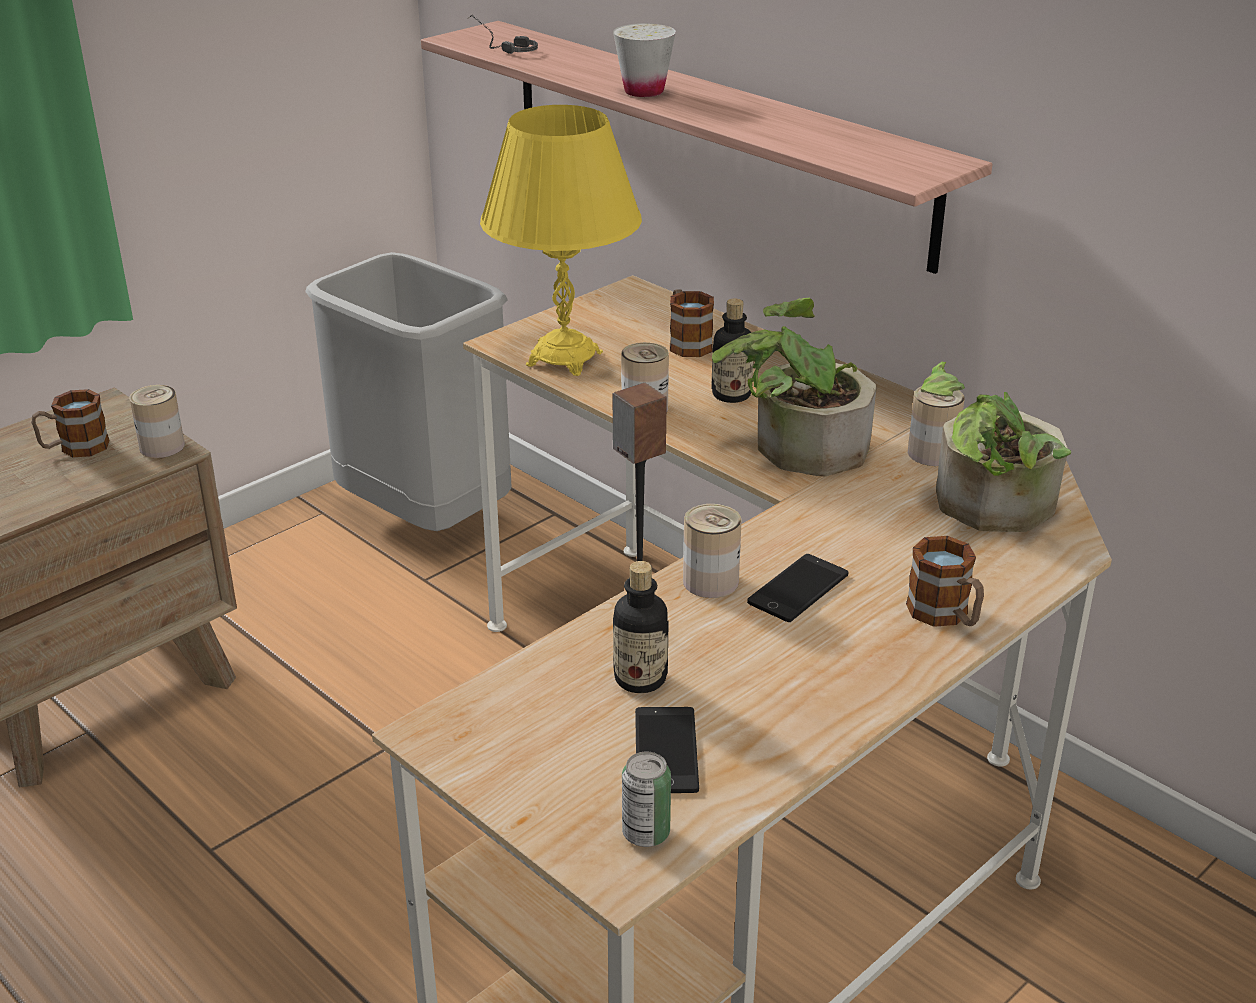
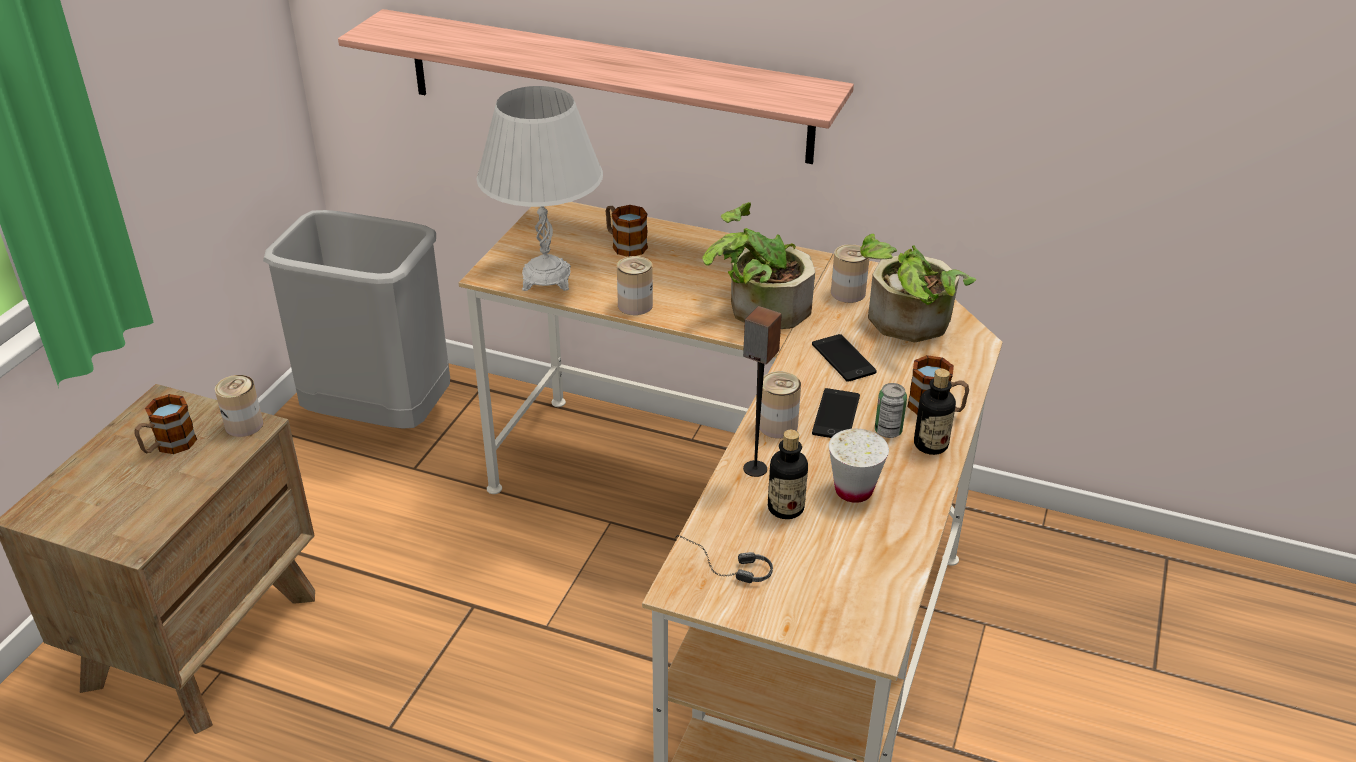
camera: 25 degrees left, 5 degrees up
(498, 47) = (411, 37): headphones -> headphones (722, 569)
(564, 359) = (546, 278): yellow table lamp -> white table lamp
(644, 91) = (564, 62): white cup -> white cup (853, 490)
(646, 833) = (867, 610): can -> can (888, 431)
(666, 751) = (838, 552): phone -> phone (843, 358)
(731, 395) = (686, 280): bottle -> bottle (930, 445)

